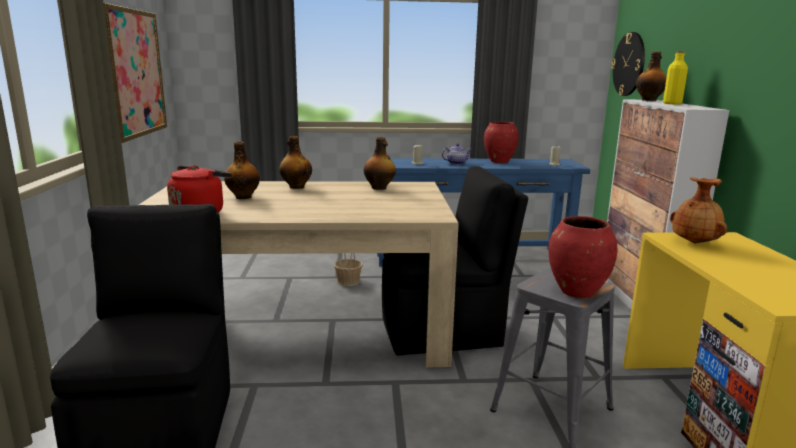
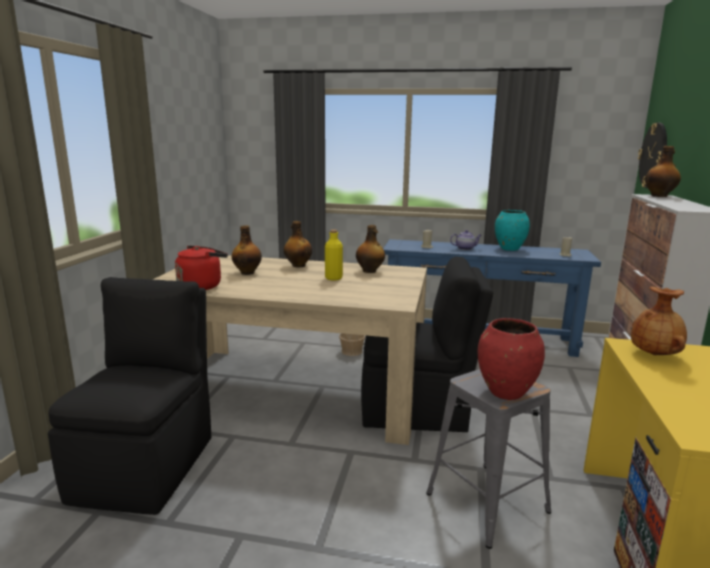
camera: 15 degrees right, 0 degrees up
(134, 73) = (184, 162): picture -> none
(499, 161) = (509, 249): red vase -> turquoise vase
(672, 103) = (676, 202): yellow bottle -> yellow bottle (333, 278)

